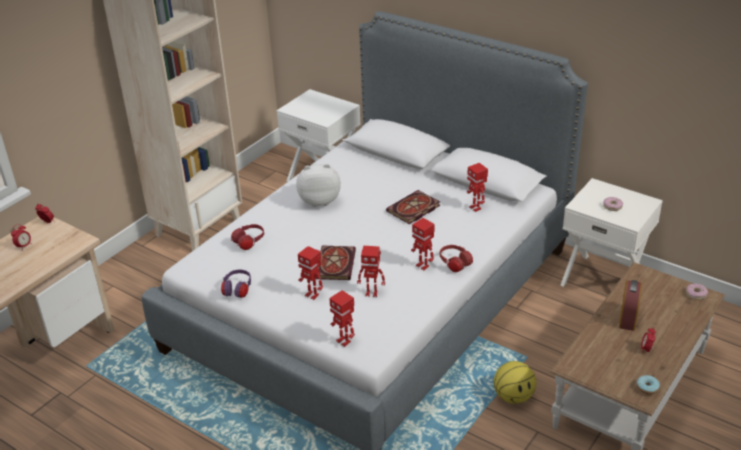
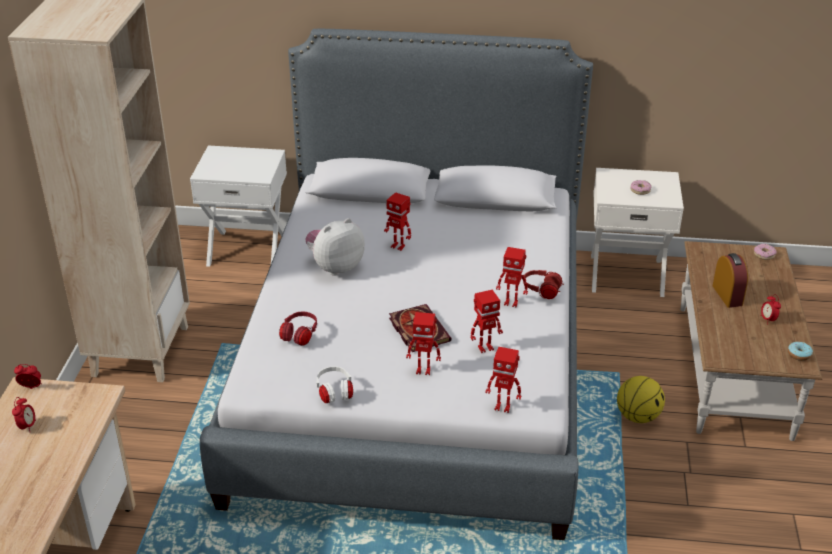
camera: 30 degrees left, 0 degrees up
(237, 290) = (335, 393): purple headphones -> white headphones
(413, 209) = (447, 248): book -> none
(475, 208) = (509, 228): toy robot -> toy robot (398, 246)

